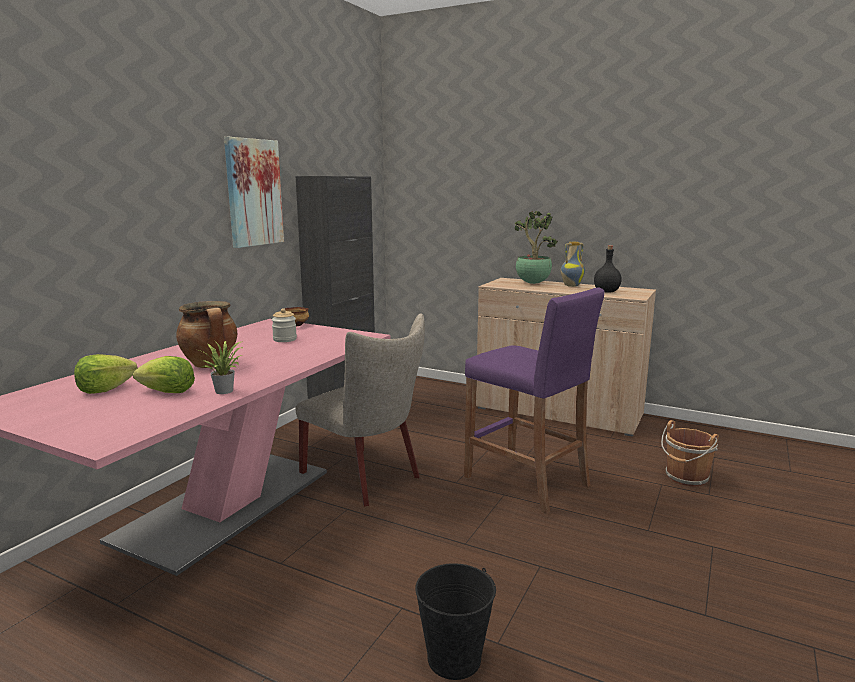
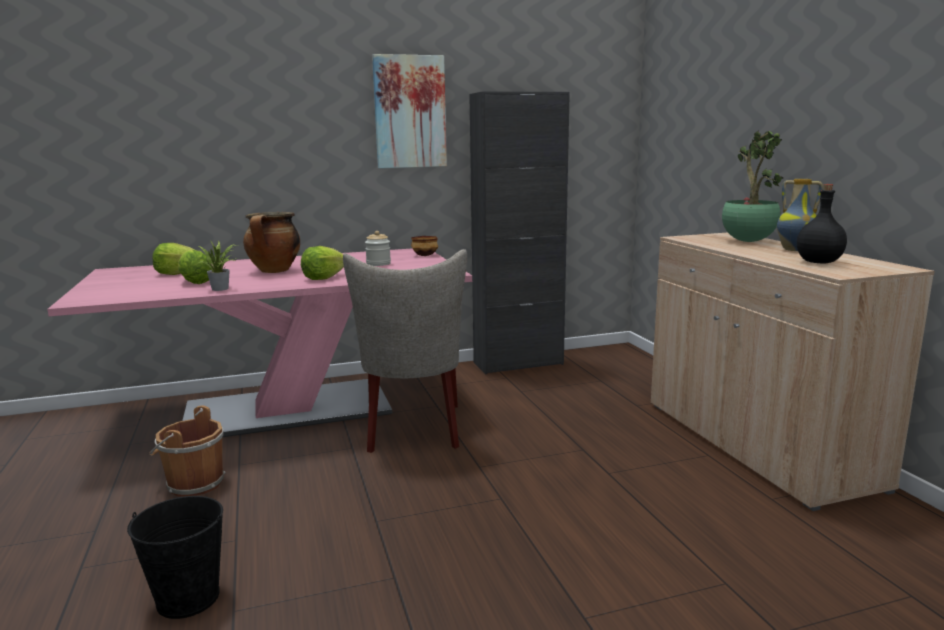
camera: 45 degrees right, 0 degrees up
(284, 360) = (323, 278): none -> lettuce
(526, 481) = (551, 497): purple stool -> none
(685, 478) = (786, 595): brown bucket -> brown bucket (193, 484)

